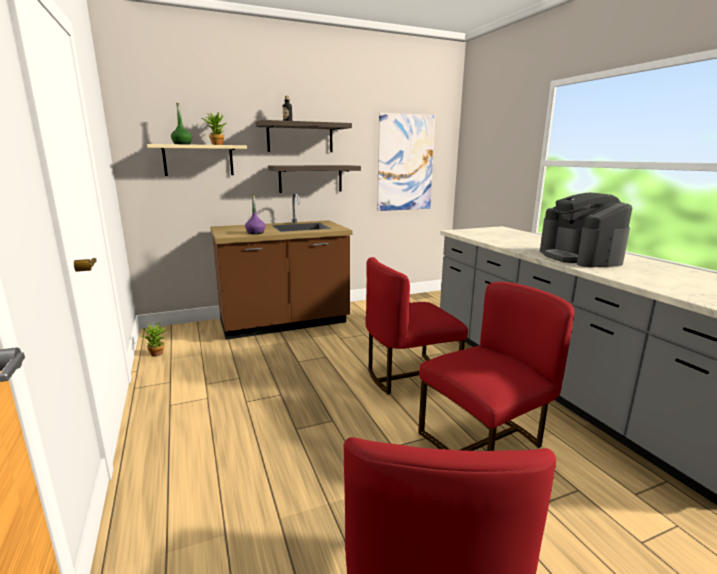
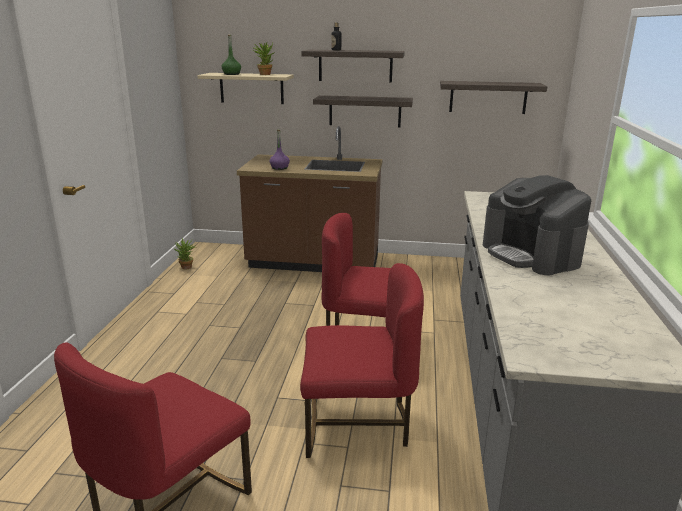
camera: 30 degrees right, 5 degrees up
(405, 163) = (488, 97): picture -> shelf
(579, 257) = (531, 255): coffee machine -> coffee machine turned 45 degrees counterclockwise

